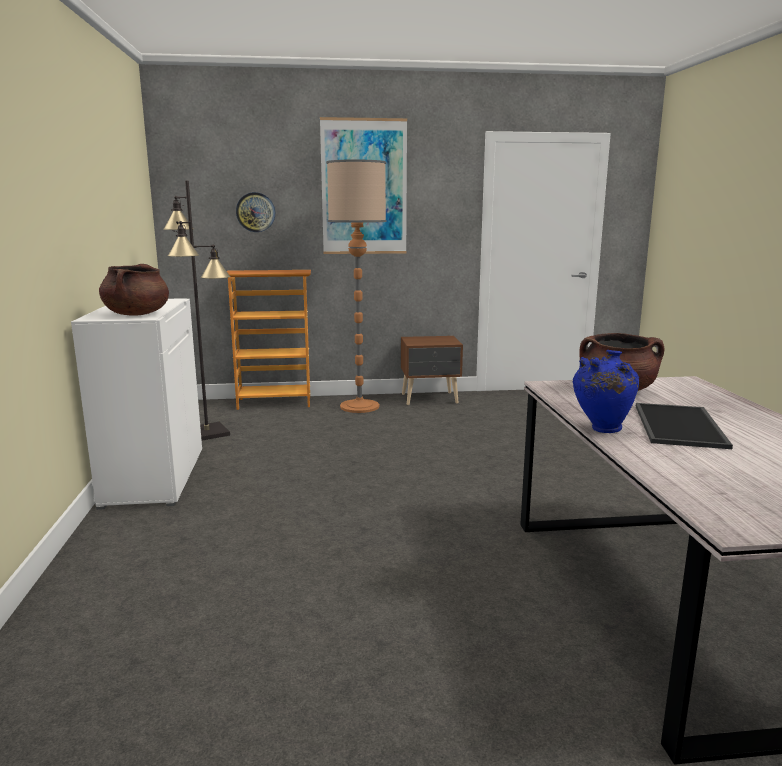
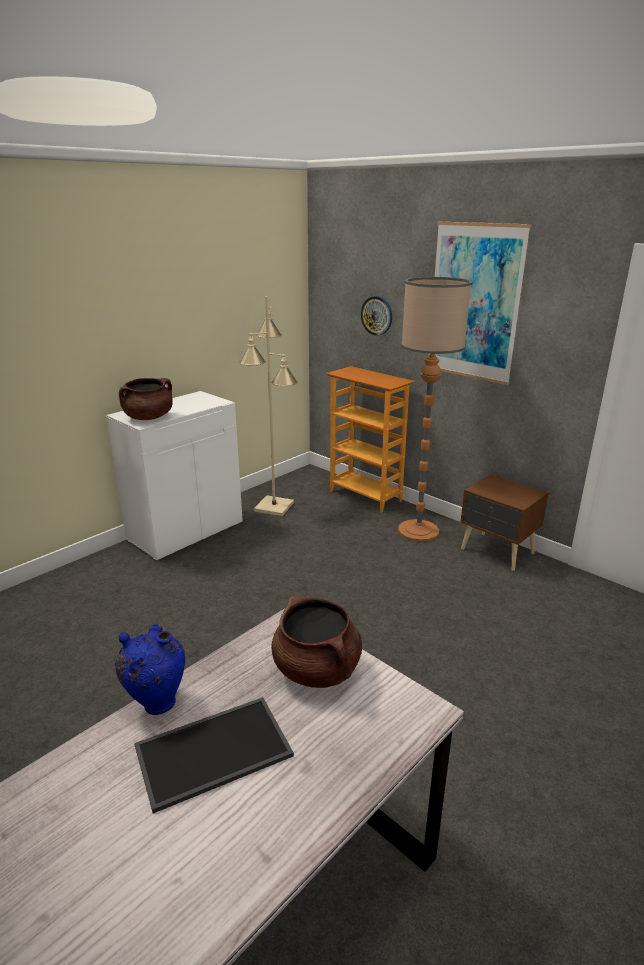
camera: 50 degrees right, 10 degrees up
(207, 433) = (275, 506): black floor lamp -> beige floor lamp

